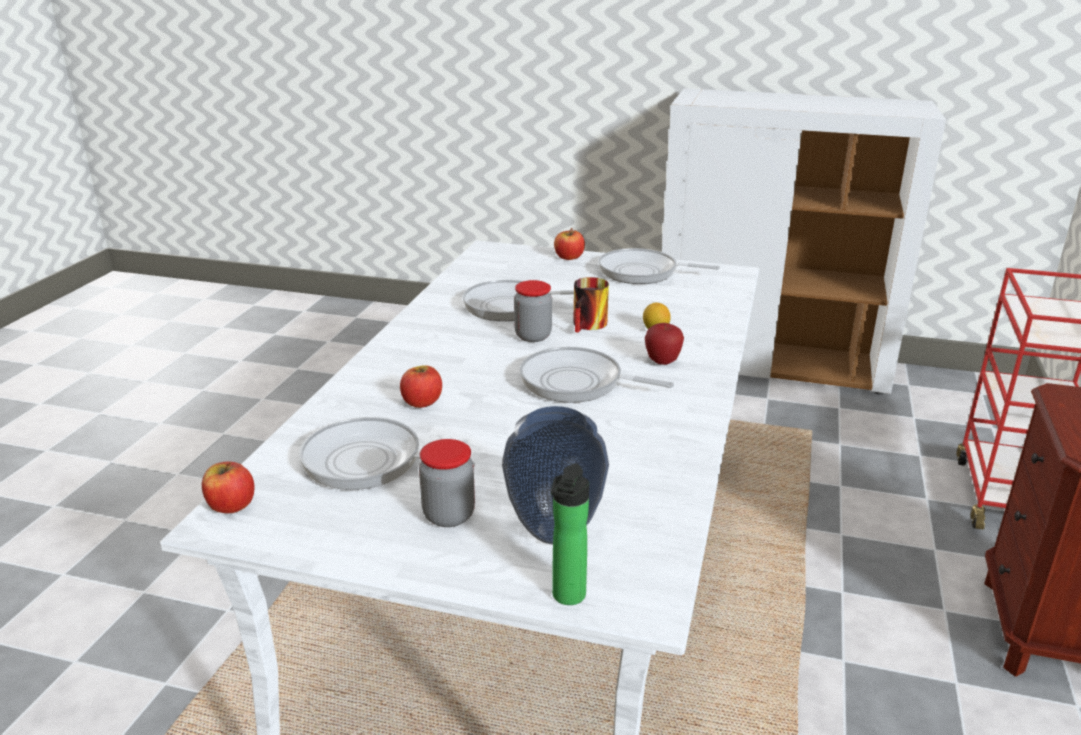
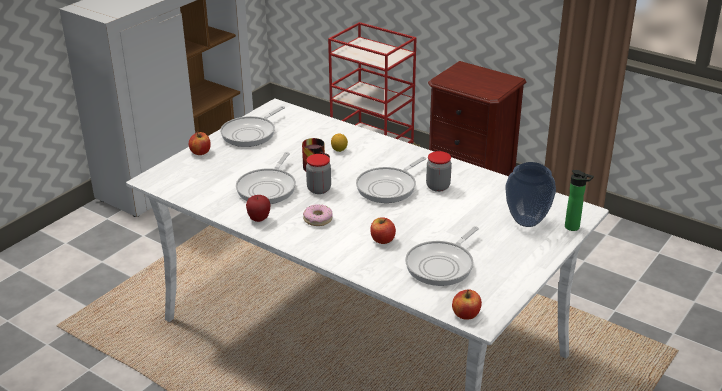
camera: 70 degrees left, 5 degrees up
(449, 515) = (502, 247): jar -> jar (438, 186)
(453, 349) = (317, 219): none -> donut
(662, 362) = (380, 157): apple -> apple (259, 219)

